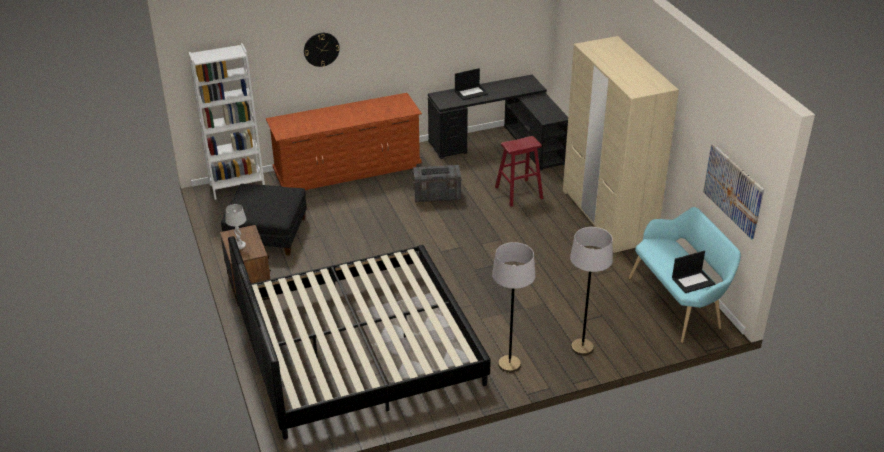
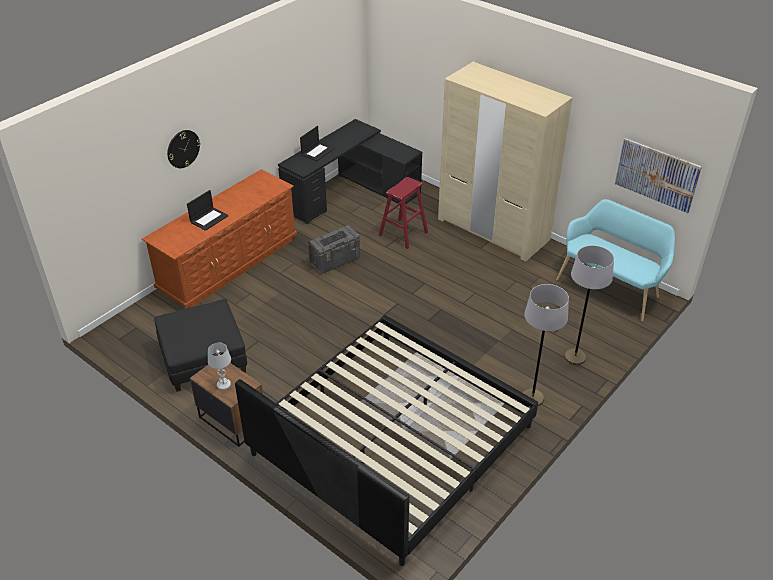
camera: 30 degrees left, 5 degrees up
(237, 186) = (130, 320): white bookcase -> none
(693, 281) = (638, 265): laptop -> laptop (209, 218)

